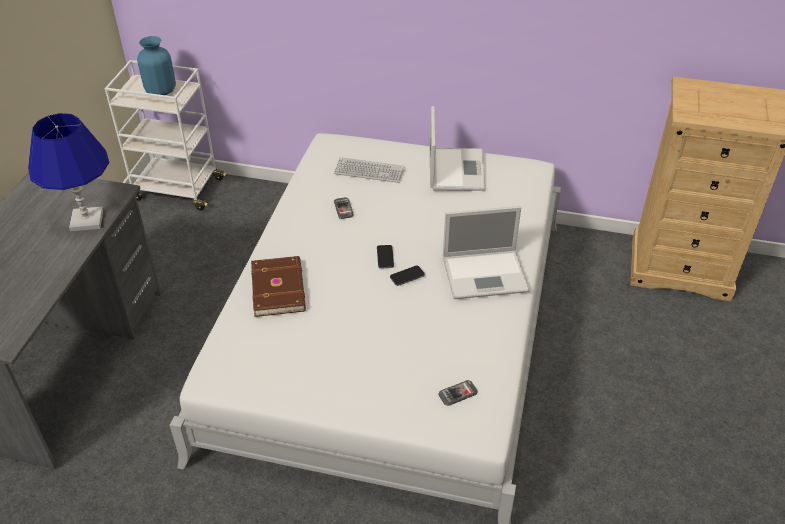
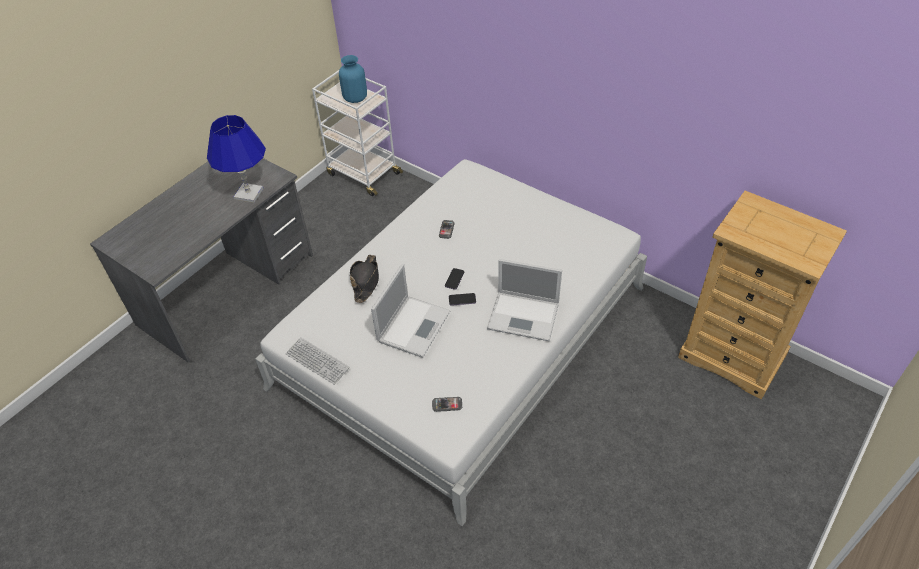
camera: 25 degrees right, 5 degrees up
(279, 288) = (366, 281): brown book -> black hat
(369, 171) = (484, 203): keyboard -> keyboard (317, 361)
(456, 169) = (552, 219): laptop -> laptop (414, 325)

